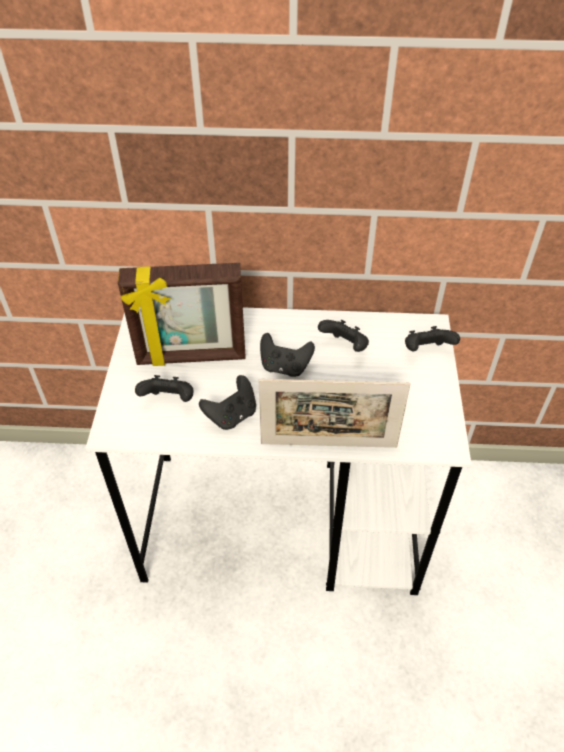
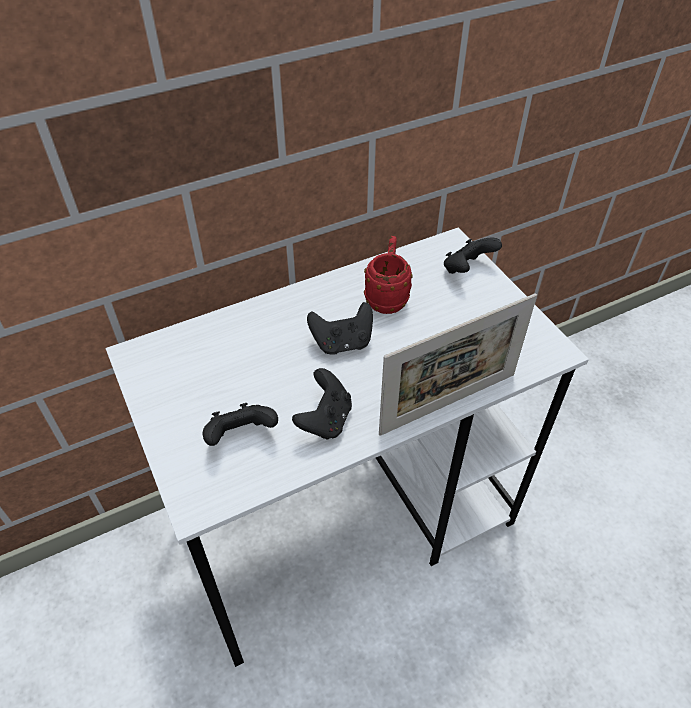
camera: 30 degrees left, 0 degrees up
(191, 357) = (231, 377): picture frame -> none
(345, 347) = (387, 297): black game controller -> red mug

